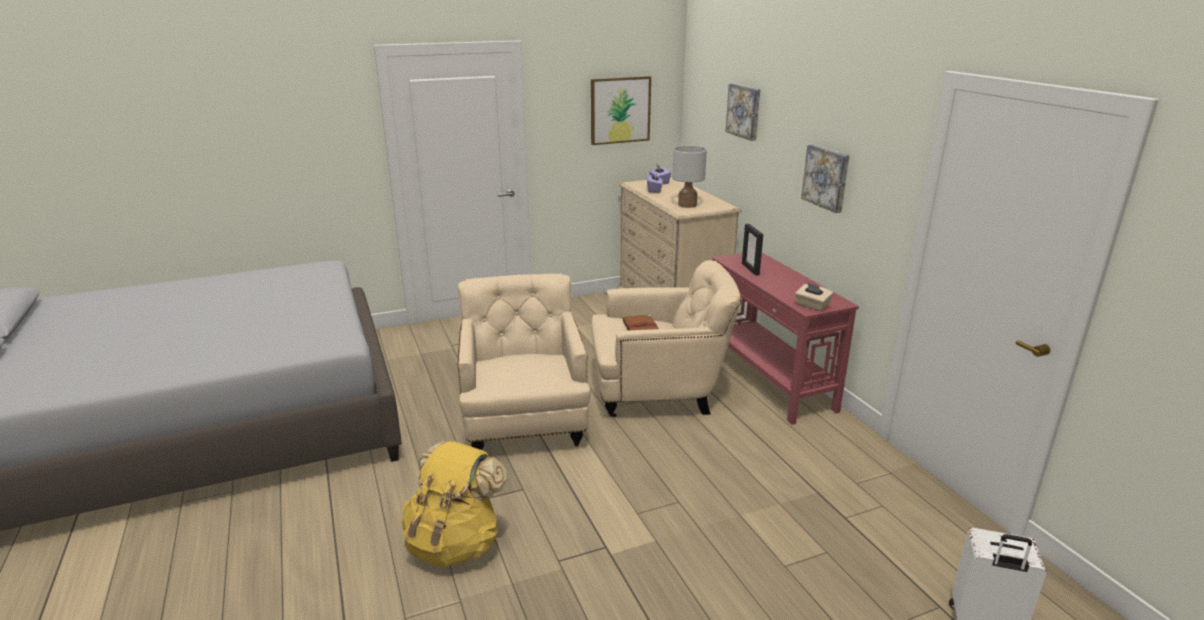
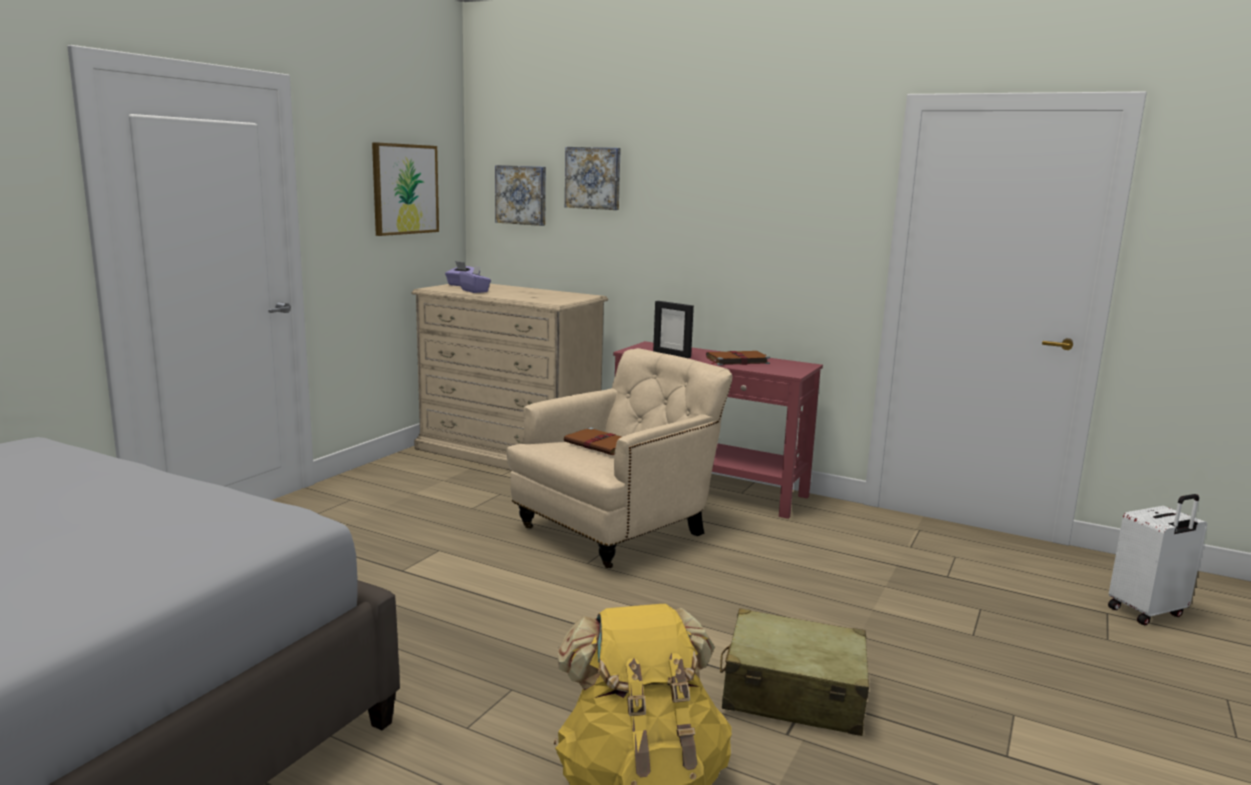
camera: 40 degrees left, 10 degrees down
(524, 419) = (504, 607): beige armchair -> none
(598, 541) = (792, 693): none -> beige suitcase
(687, 205) = (545, 298): grey table lamp -> none
(789, 286) = (736, 360): none -> brown book
(812, 306) = (789, 370): beige tissue box -> none
(827, 177) = (747, 232): picture -> picture (522, 195)

